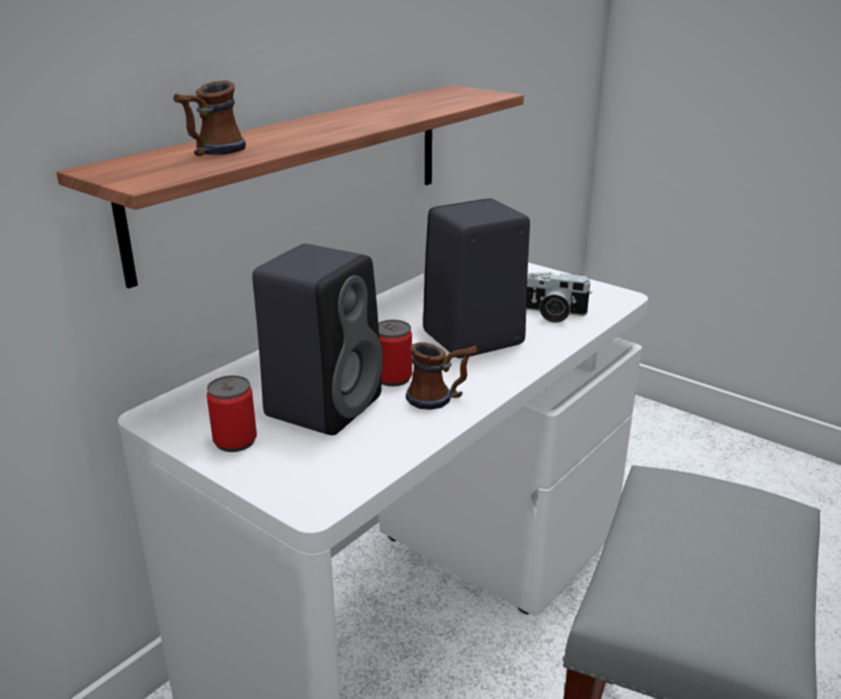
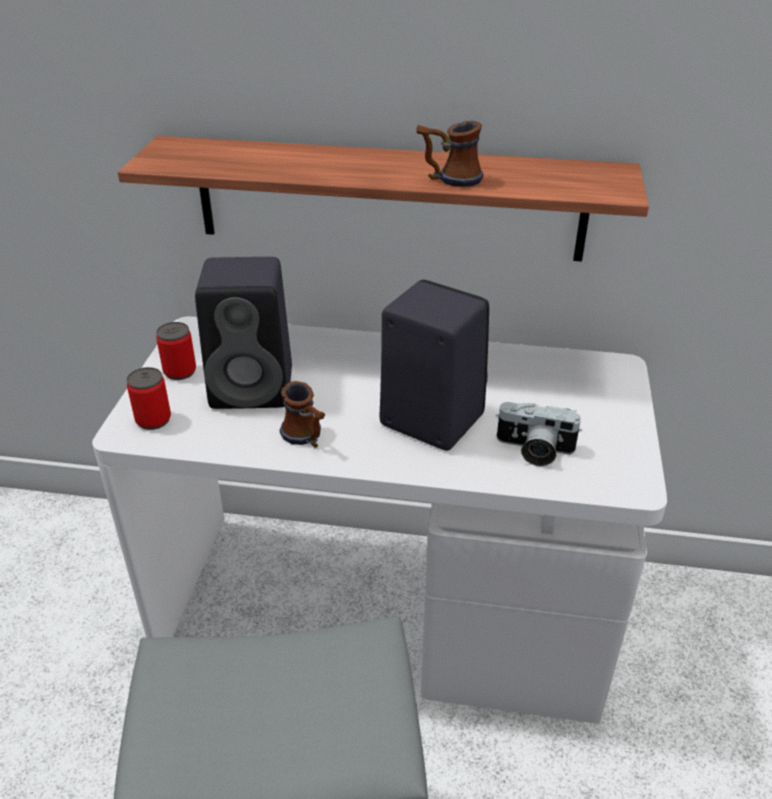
camera: 60 degrees right, 10 degrees up
(211, 152) = (242, 157): mug -> mug (448, 179)
(393, 378) = (320, 403): can -> can (153, 420)
(551, 314) = (534, 450): camera -> camera turned 60 degrees counterclockwise

